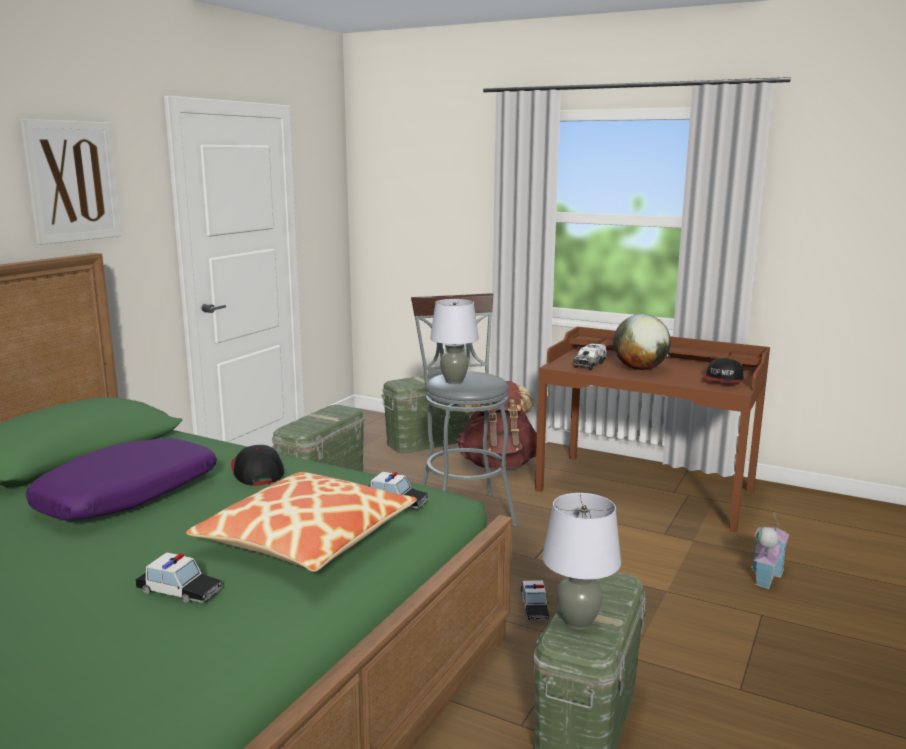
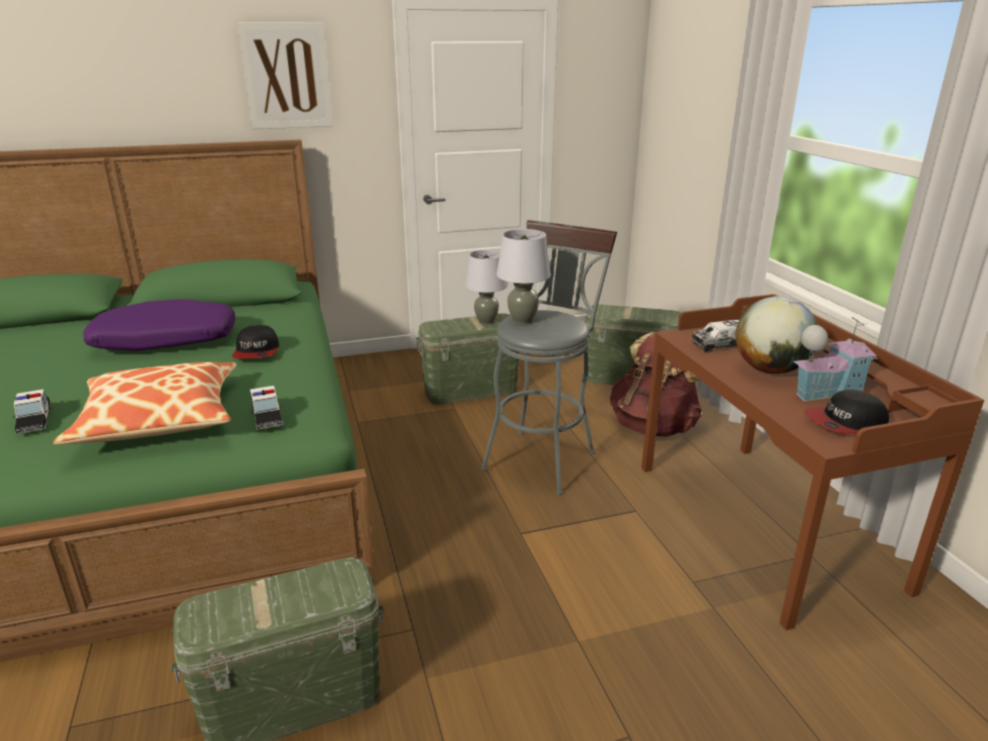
camera: 45 degrees right, 10 degrees up
(257, 471) = (257, 351): cap -> cap turned 150 degrees clockwise
(534, 607) = (437, 577): toy car -> none
(578, 622) = (242, 601): grey table lamp -> grey table lamp (486, 321)
(765, 574) = (724, 698): toy house -> toy house (826, 393)

